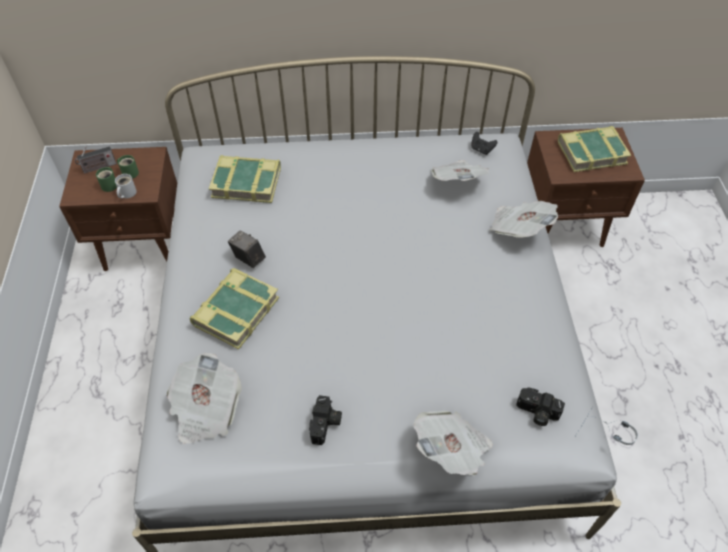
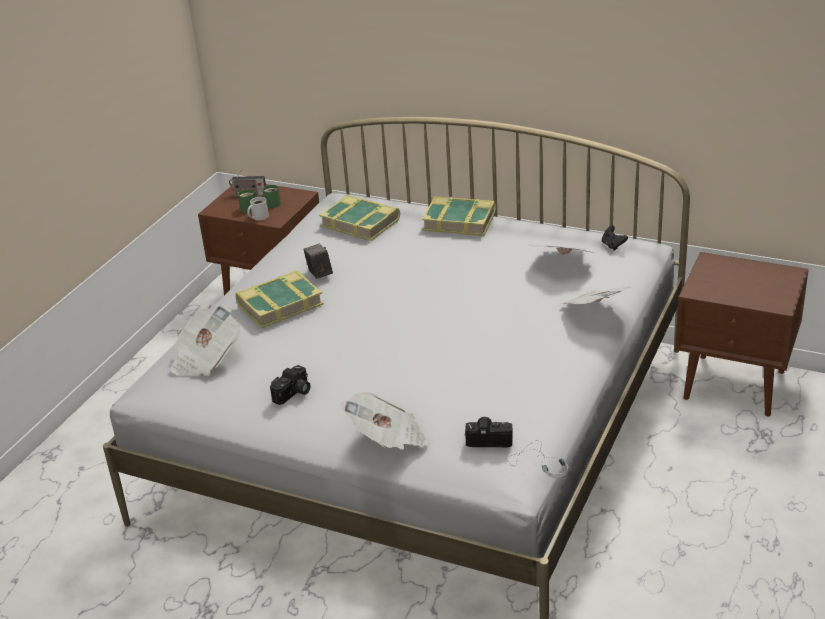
camera: 30 degrees right, 20 degrees down
(536, 413) = (489, 439): camera -> camera turned 135 degrees clockwise
(591, 152) = (749, 281): book -> book (459, 221)

